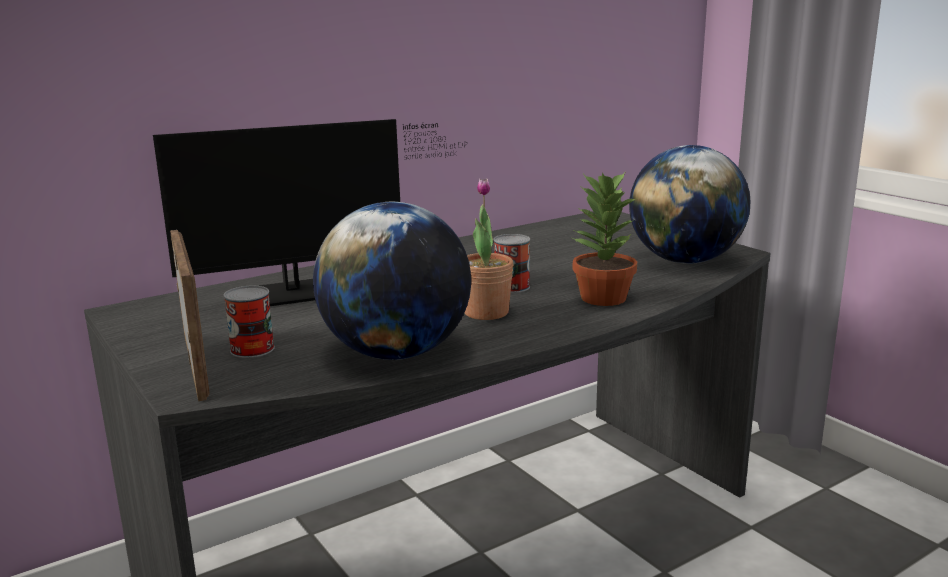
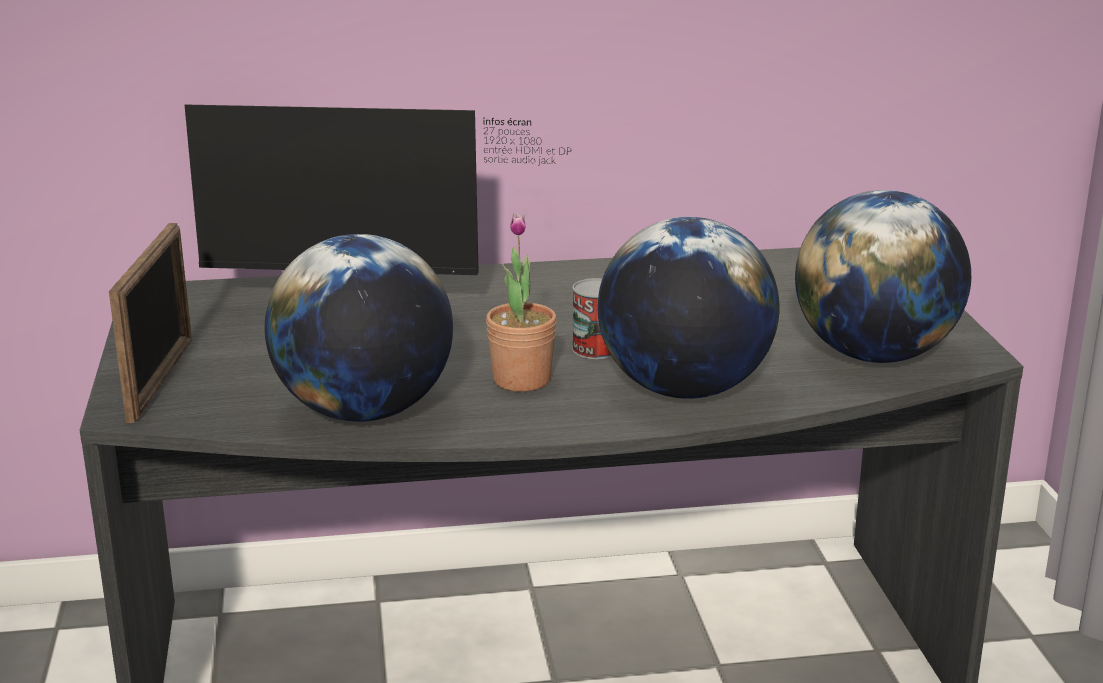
camera: 25 degrees right, 5 degrees up
(252, 349) = (230, 372): can -> none
(602, 298) = (684, 390): potted plant -> globe

